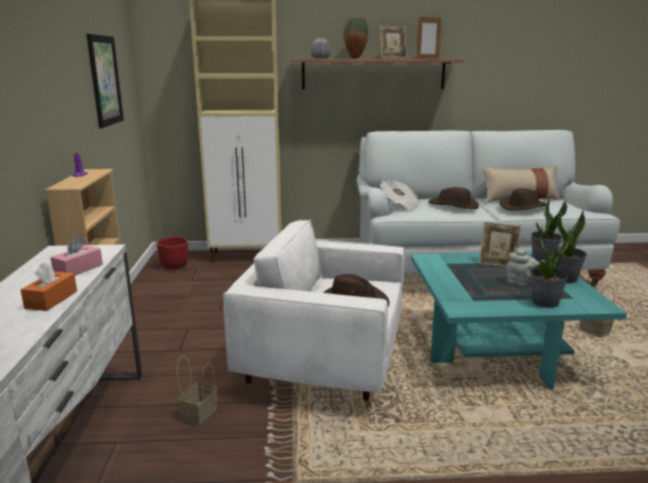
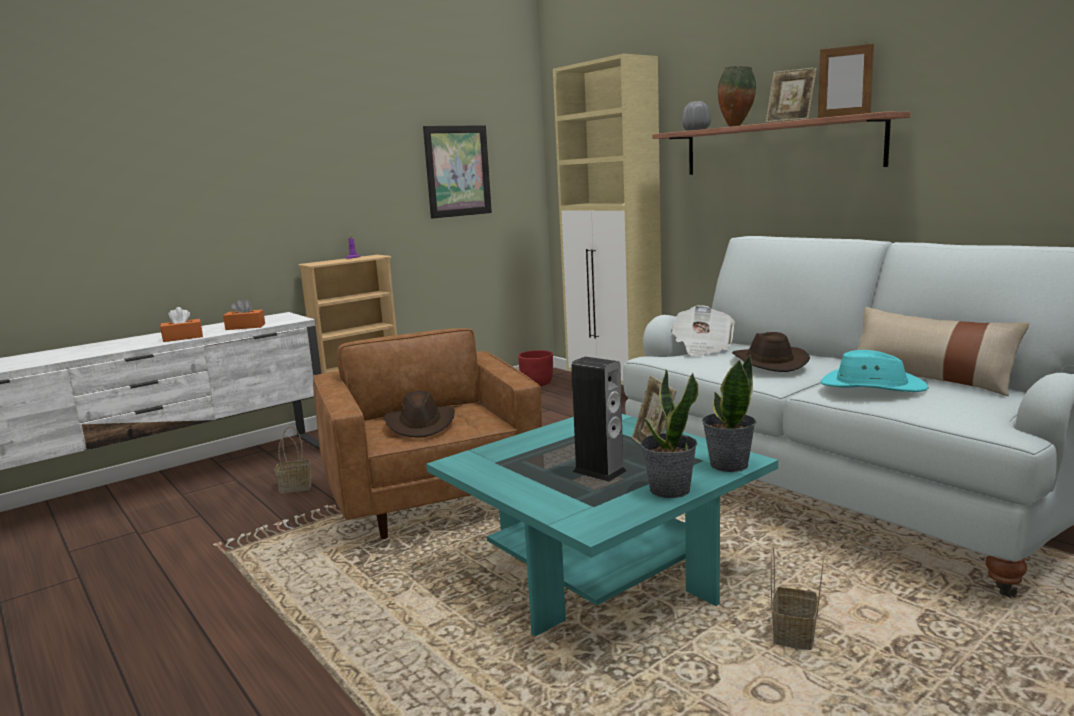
camera: 55 degrees right, 5 degrees down
(78, 269) = (245, 327): pink tissue box -> orange tissue box
(323, 363) = (431, 499): white armchair -> brown armchair
(521, 283) = (599, 471): grey teapot -> speaker
(523, 207) = (871, 386): brown hat -> turquoise hat
(545, 302) = (547, 494): potted plant -> none

